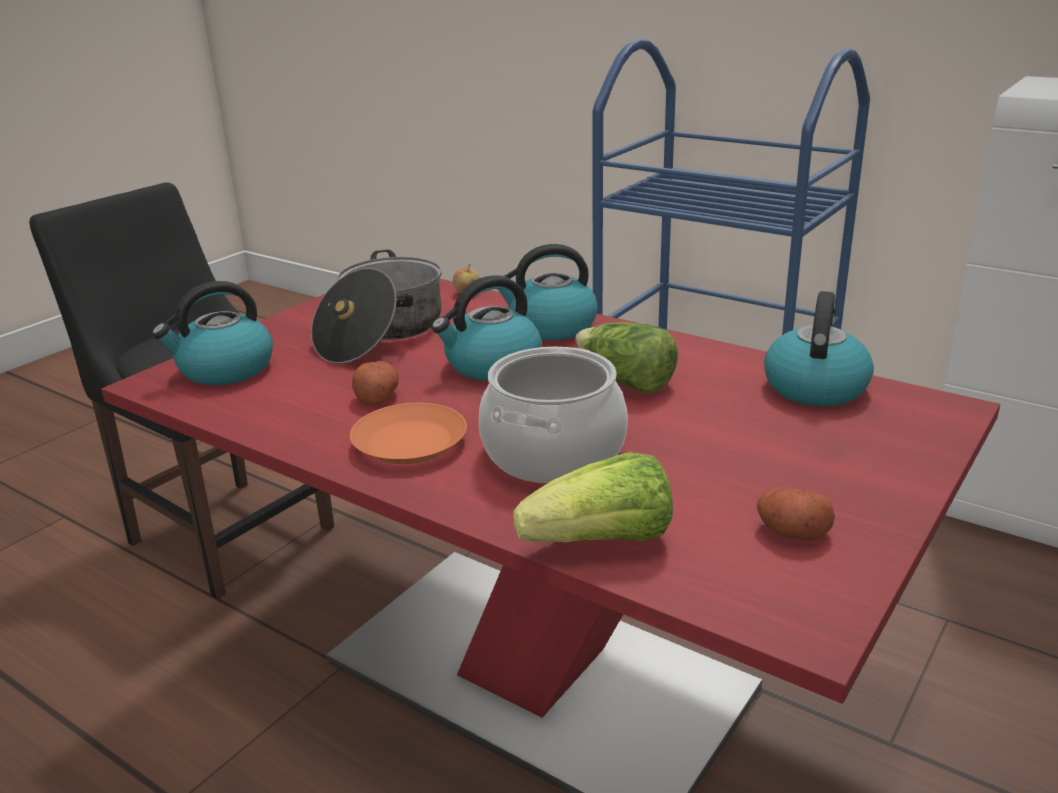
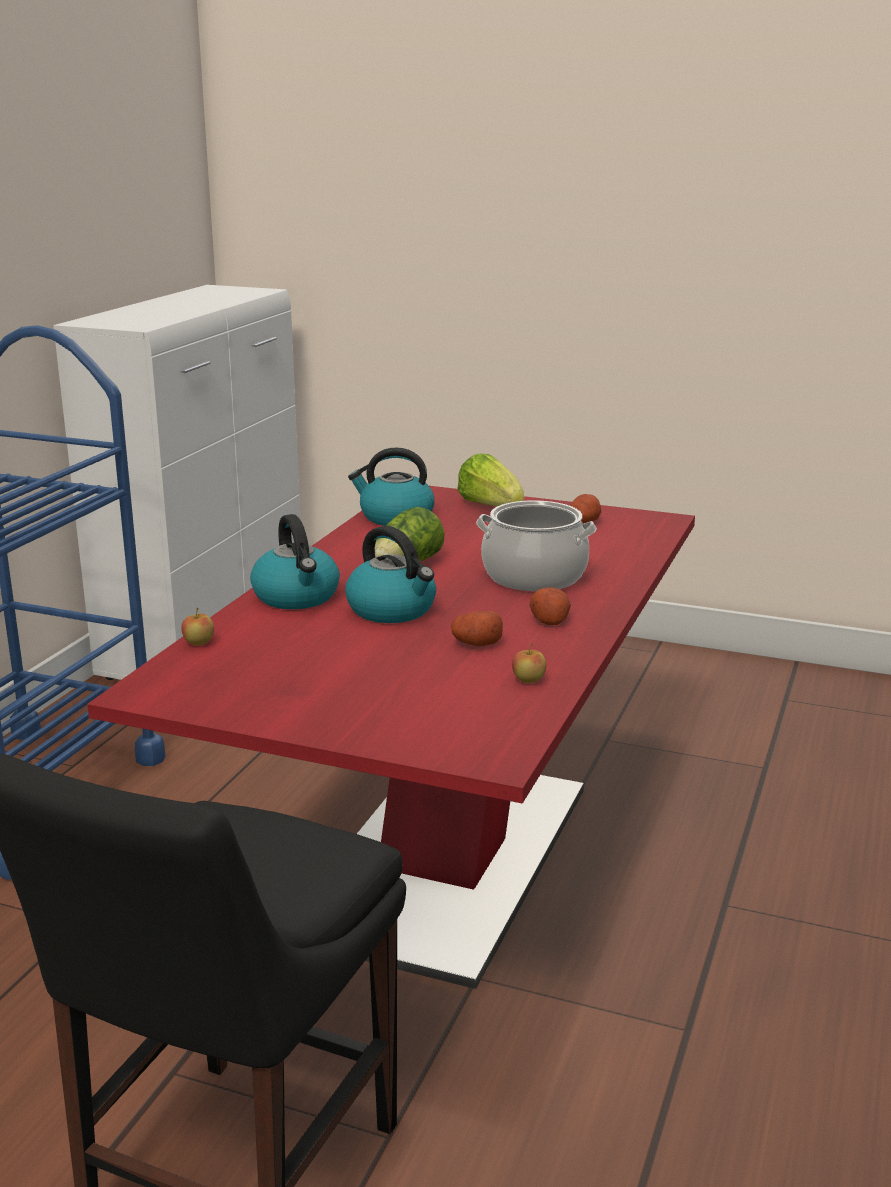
camera: 105 degrees left, 5 degrees down
(225, 370) = (449, 726): kettle -> none
(271, 412) = (528, 680): none -> apple
(381, 333) = (326, 666): cooking pot -> none
(410, 443) = (549, 619): orange plate -> potato
(602, 542) = (629, 557): lettuce -> lettuce (491, 506)

